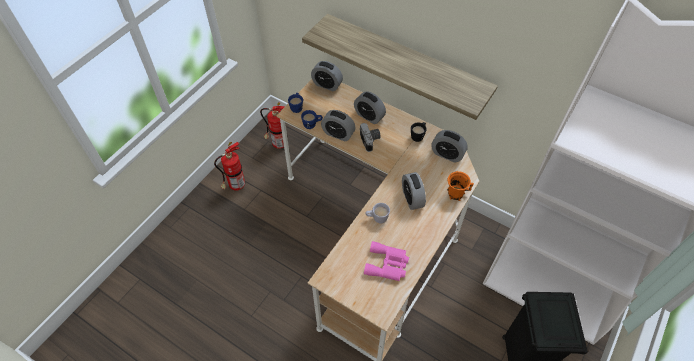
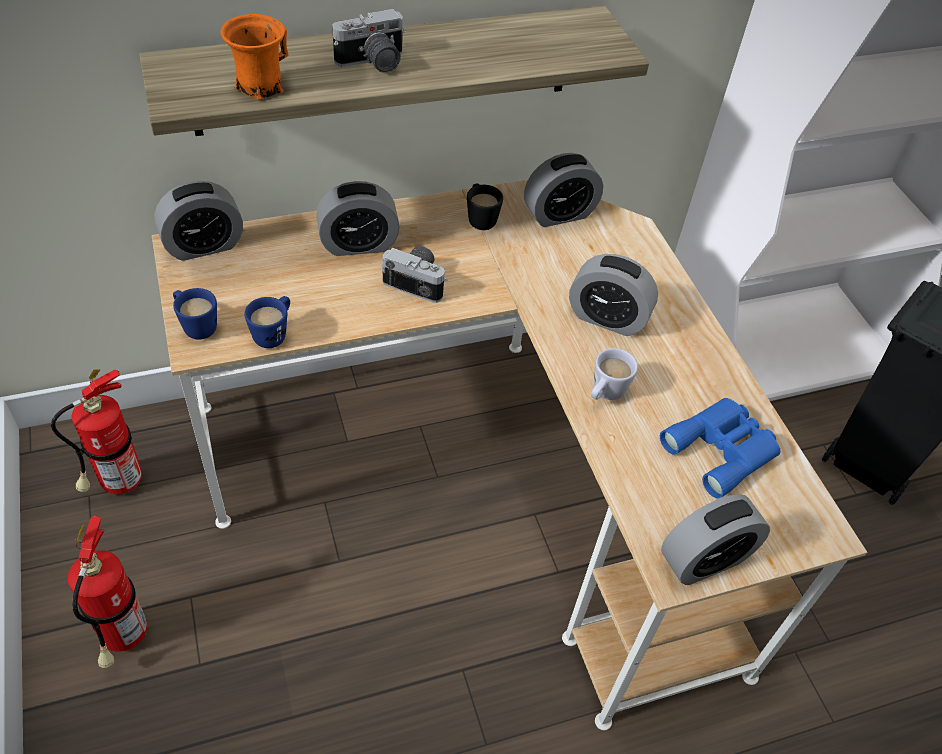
camera: 55 degrees left, 5 degrees down
(338, 134) = (346, 313): alarm clock -> alarm clock (704, 560)
(384, 57) = (373, 64): none -> camera
(388, 264) = (722, 449): pink binoculars -> blue binoculars
(455, 193) = (649, 260): orange mug -> orange mug (259, 86)

